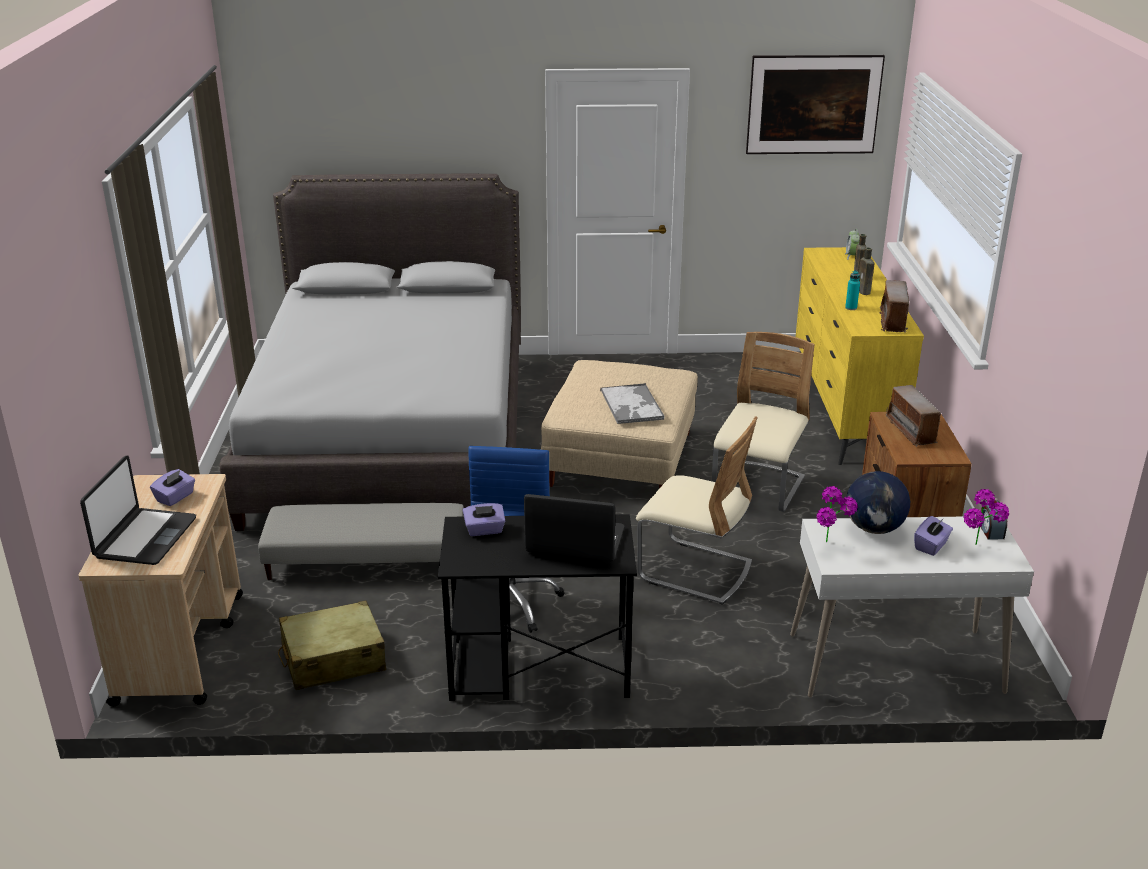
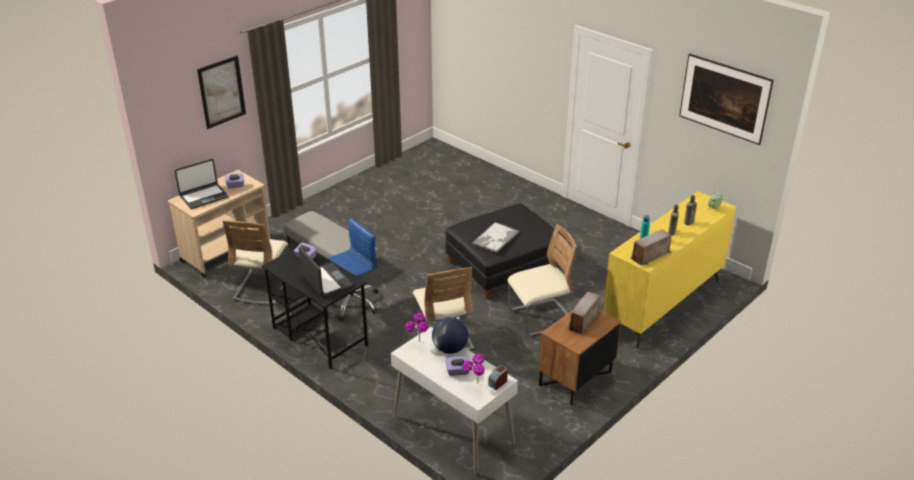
camera: 45 degrees right, 5 degrees up
(91, 312) = (221, 92): none -> picture
(333, 659) = (262, 287): beige suitcase -> beige chair
(393, 434) = (427, 203): grey bed -> none
(620, 457) = (503, 267): beige ottoman -> black ottoman

